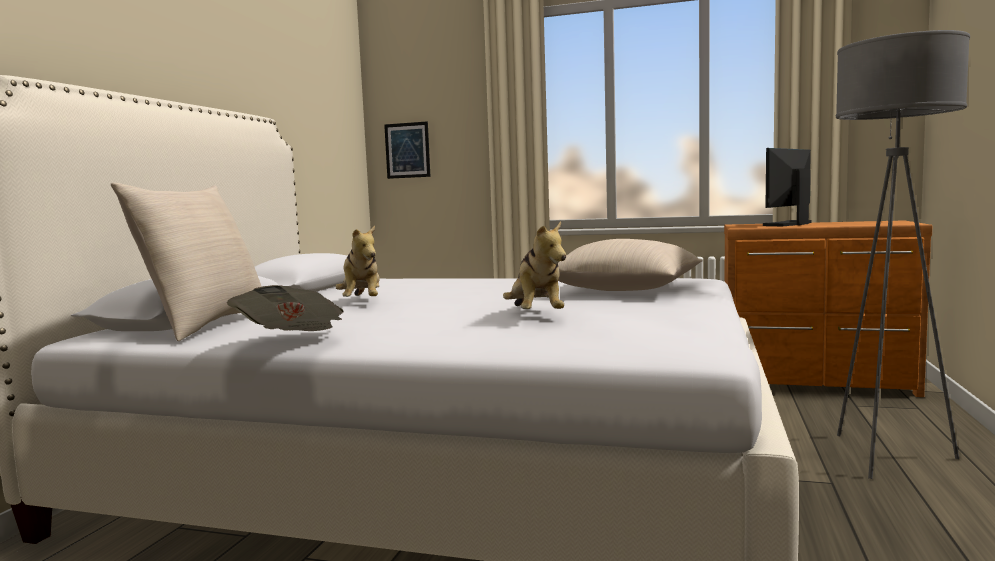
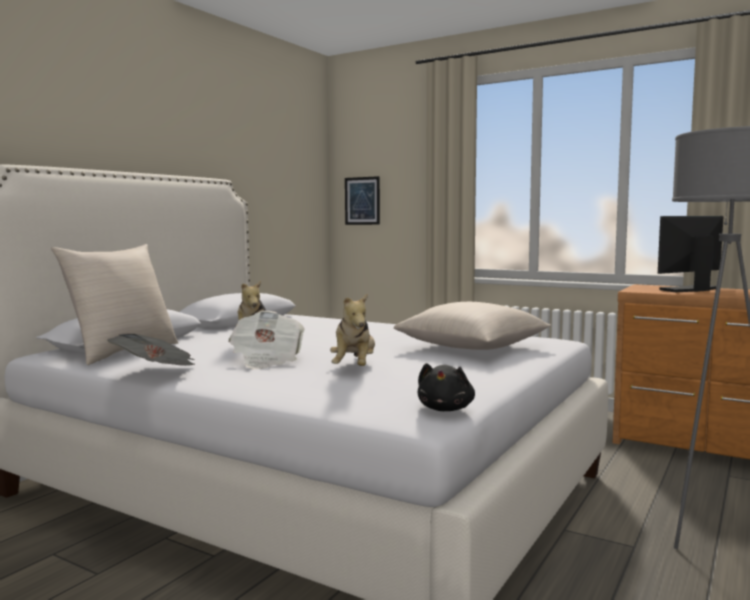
camera: 15 degrees right, 0 degrees up
(415, 317) = (266, 360): none -> newspaper
(707, 341) = (446, 409): none -> black plush toy

